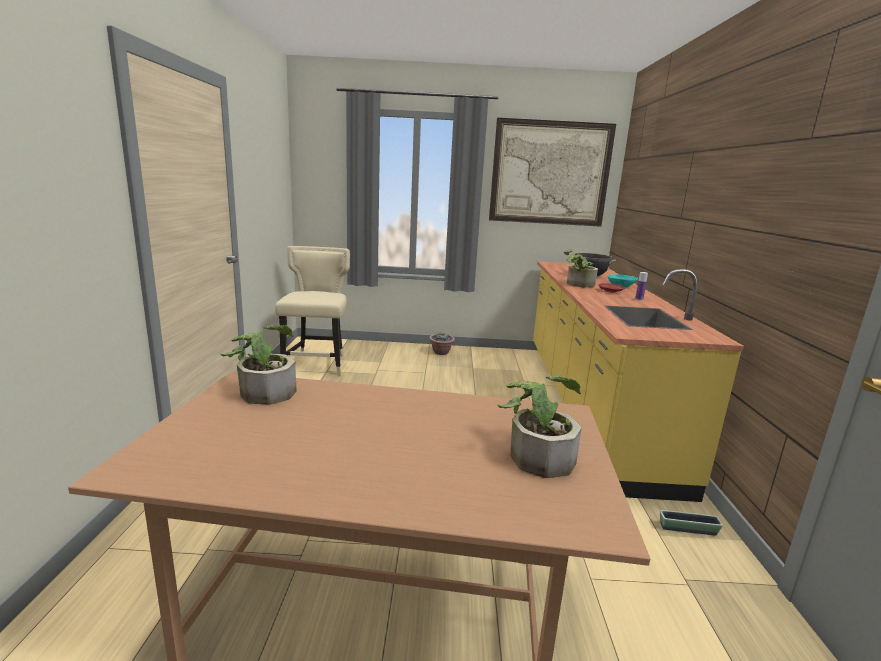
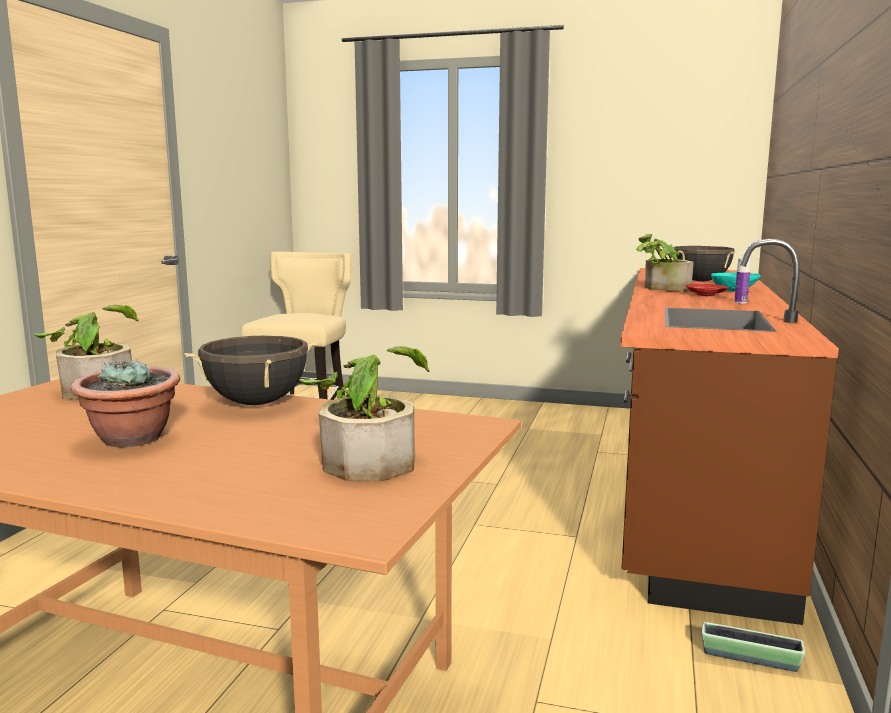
camera: 15 degrees right, 5 degrees down
(402, 399) = (257, 403): none -> black cooking pot
(441, 352) = (492, 408): potted plant -> potted plant (132, 439)
(550, 173) = (653, 132): picture -> none
(589, 404) = (690, 482): yellow counter -> brown counter

